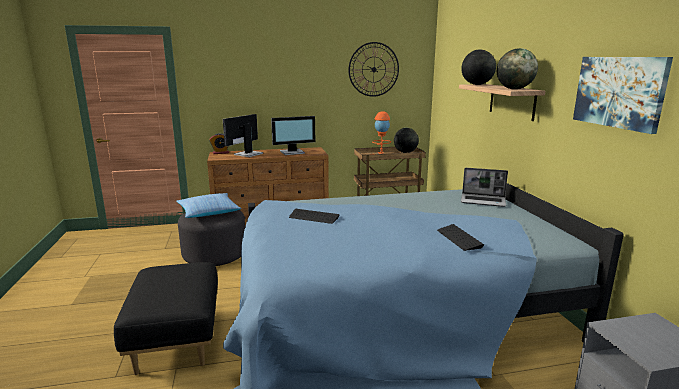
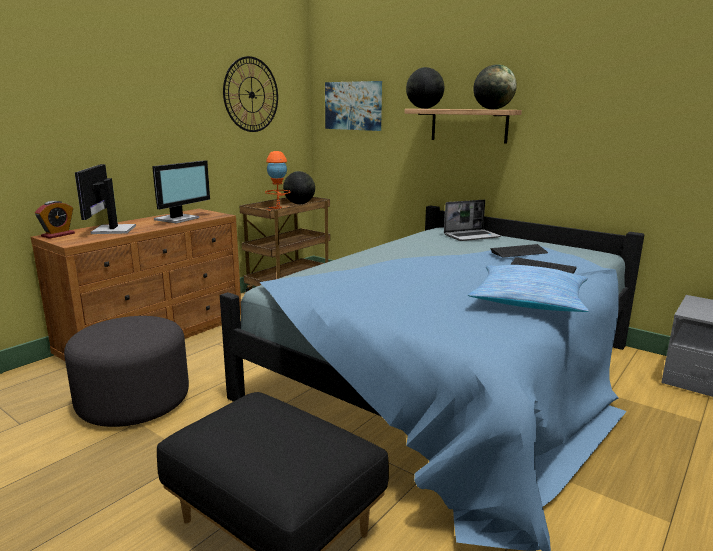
camera: 40 degrees left, 0 degrees up
(208, 212) = (118, 331): pillow -> pillow (528, 301)
(313, 217) = (373, 284): keyboard -> keyboard (519, 252)
(619, 92) = (622, 104): picture -> picture (353, 106)

